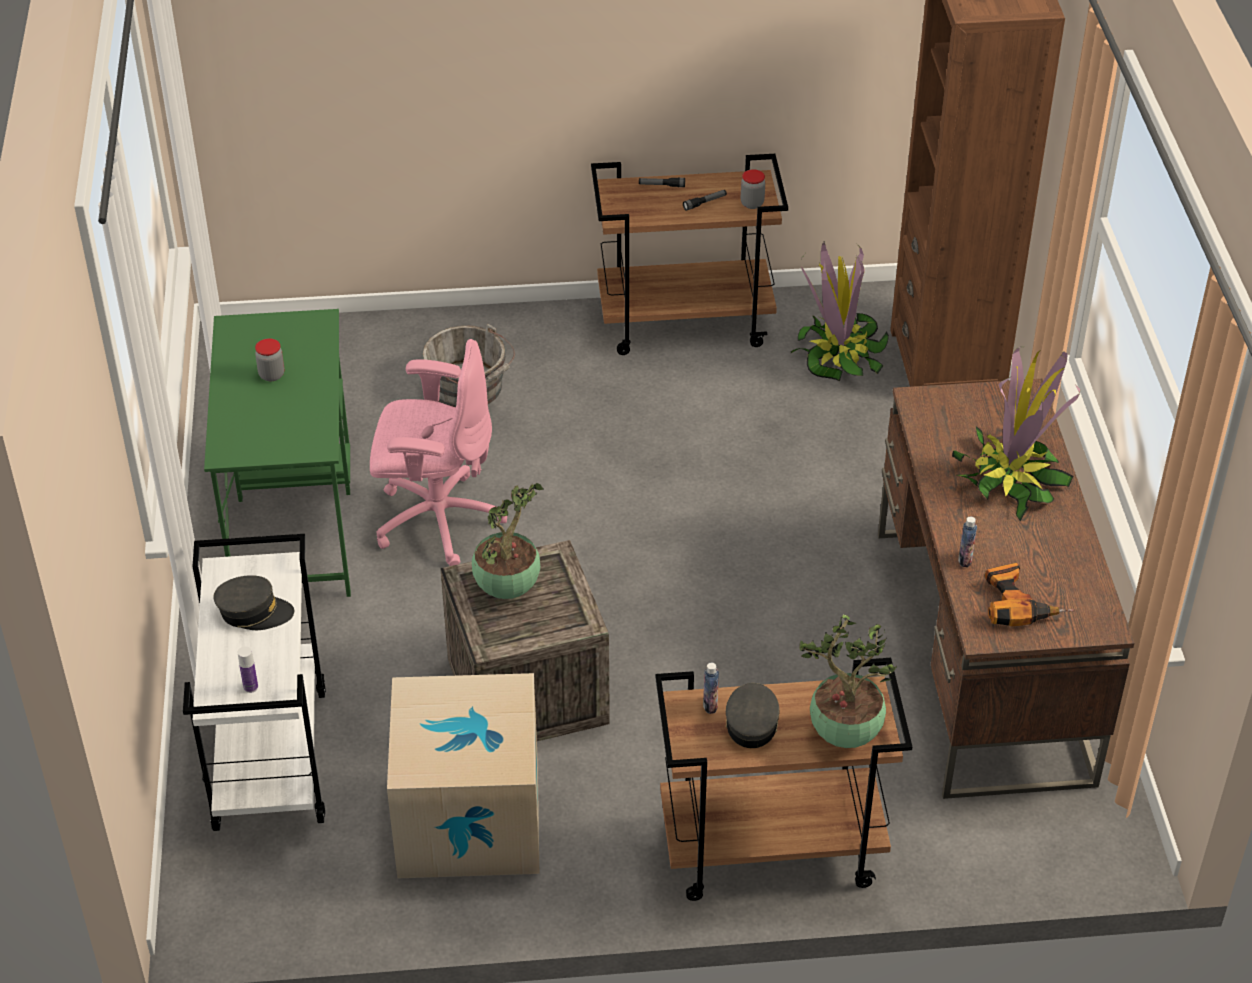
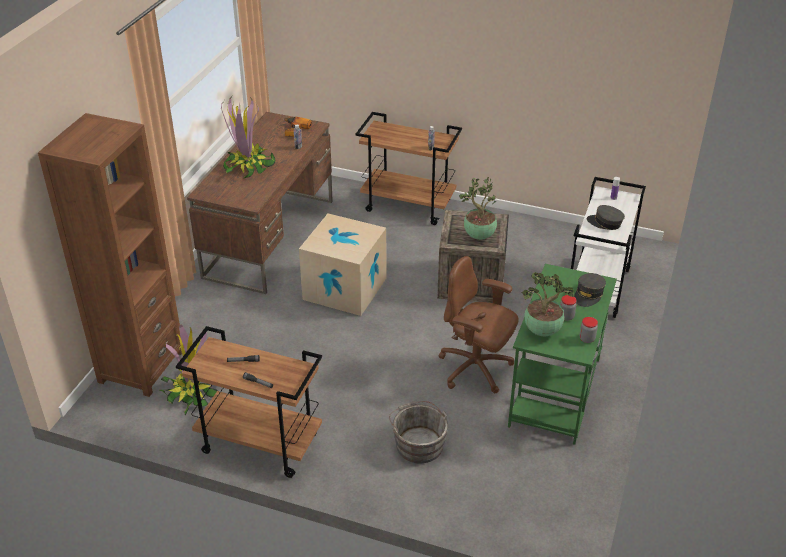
camera: 155 degrees left, 5 degrees down
(437, 520) = (476, 369): pink office chair -> brown office chair
(469, 819) = (519, 245): cardboard box -> cardboard box (345, 288)
(751, 722) = (419, 140): grey cap -> grey cap (588, 295)
(752, 203) = (216, 351): jar -> jar (587, 339)
(843, 734) = (389, 129): potted plant -> potted plant (543, 331)

